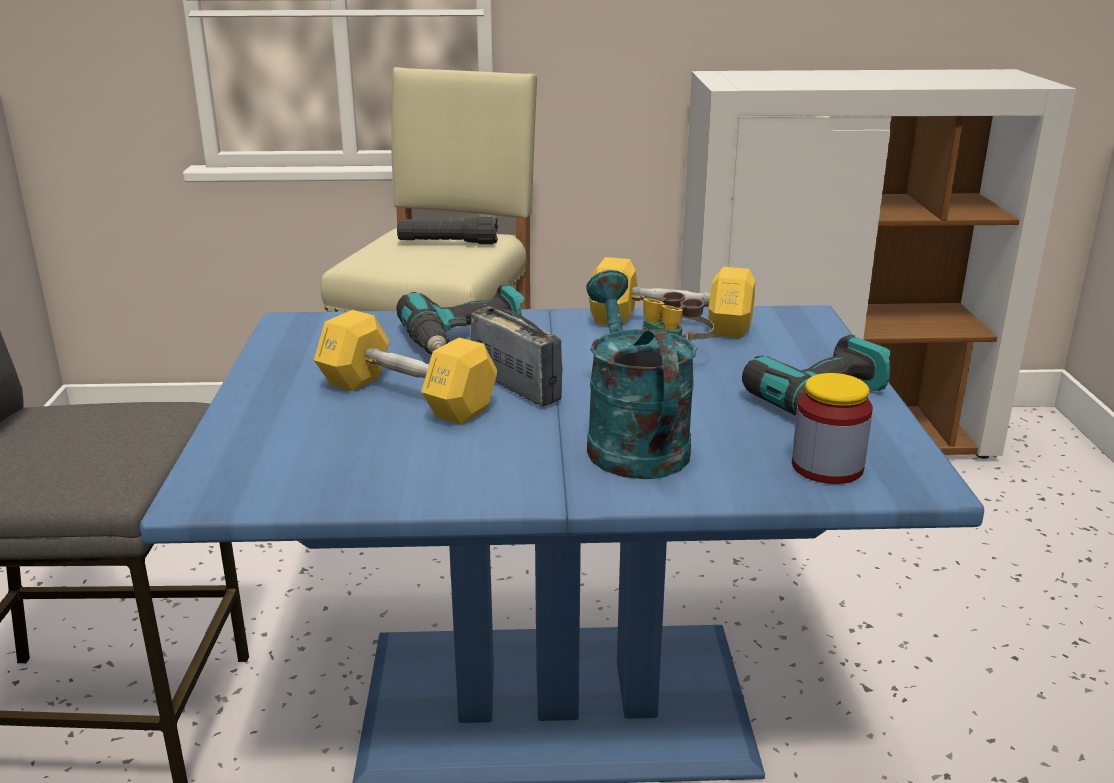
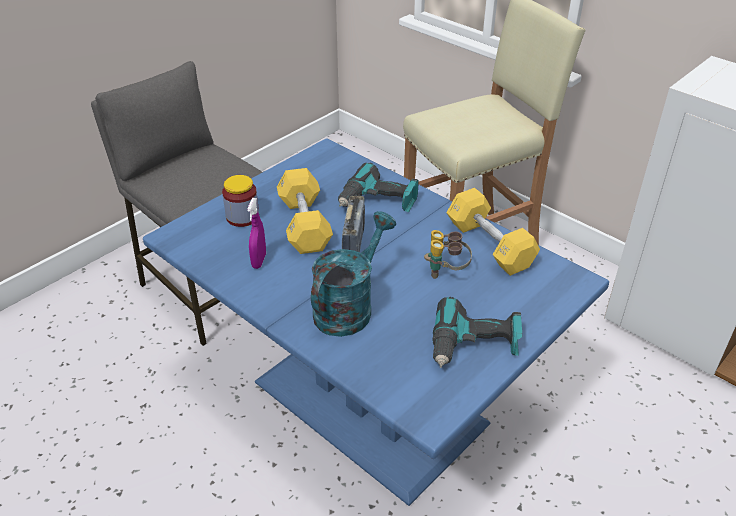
camera: 45 degrees right, 15 degrees up
(414, 457) = (259, 261): none -> purple spray bottle
(448, 243) = (492, 120): black flashlight -> none
(827, 467) = (404, 379): jar -> jar (242, 217)

